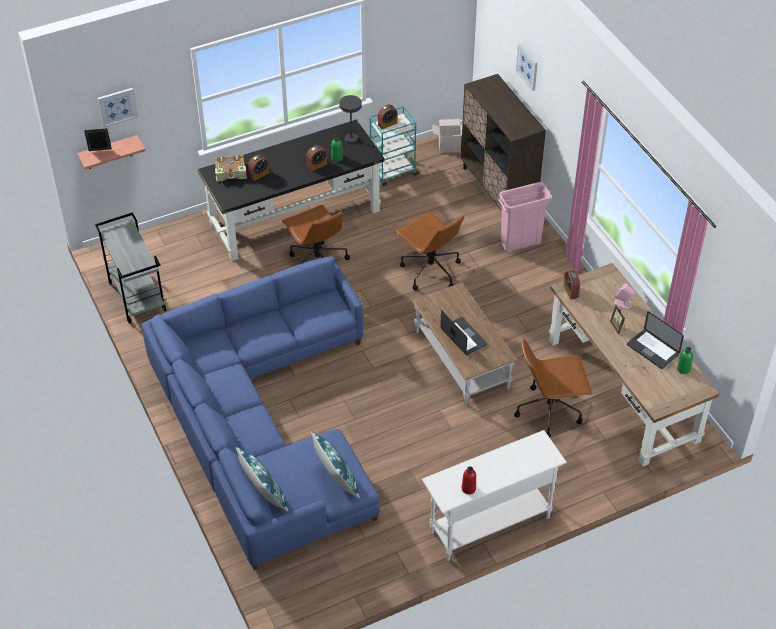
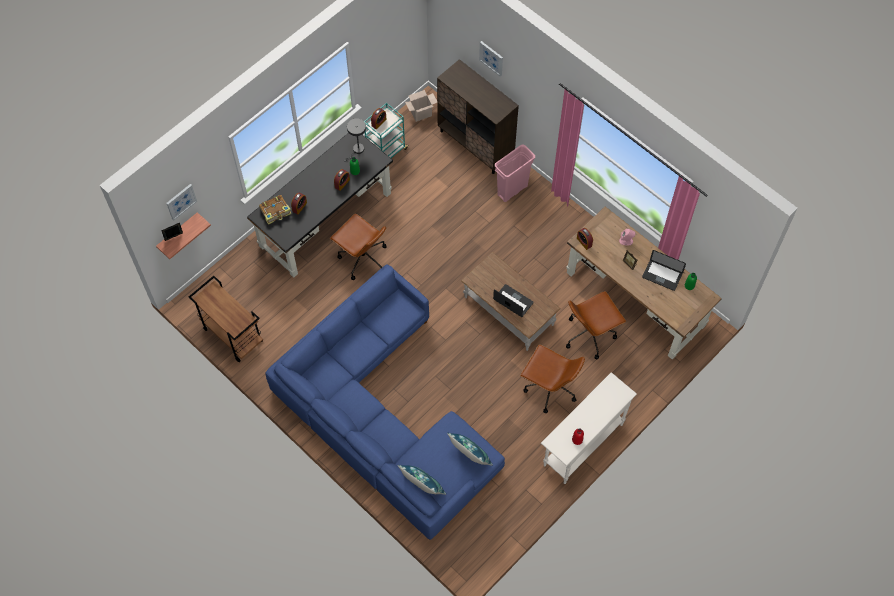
camera: 20 degrees left, 15 degrees up
(136, 296) = (232, 335): grey cart -> brown cart
(430, 271) = (453, 238): brown office chair -> brown office chair (549, 388)

